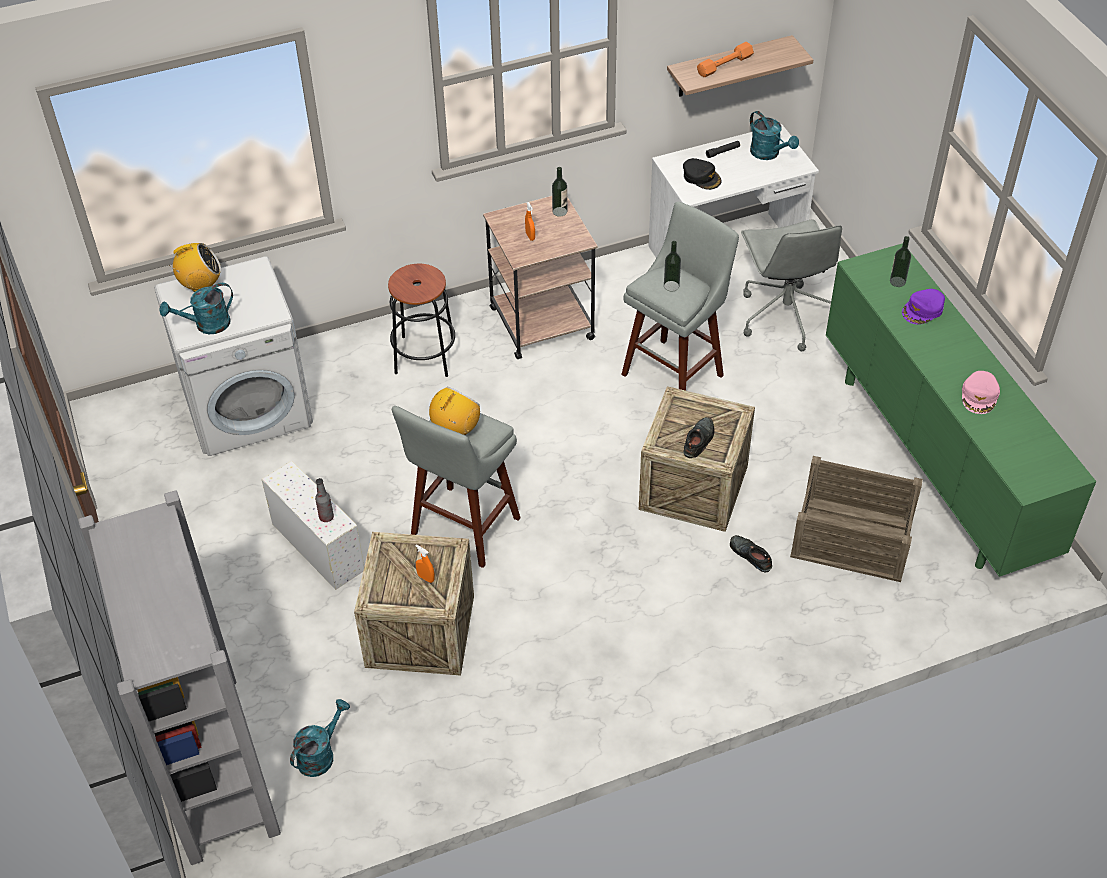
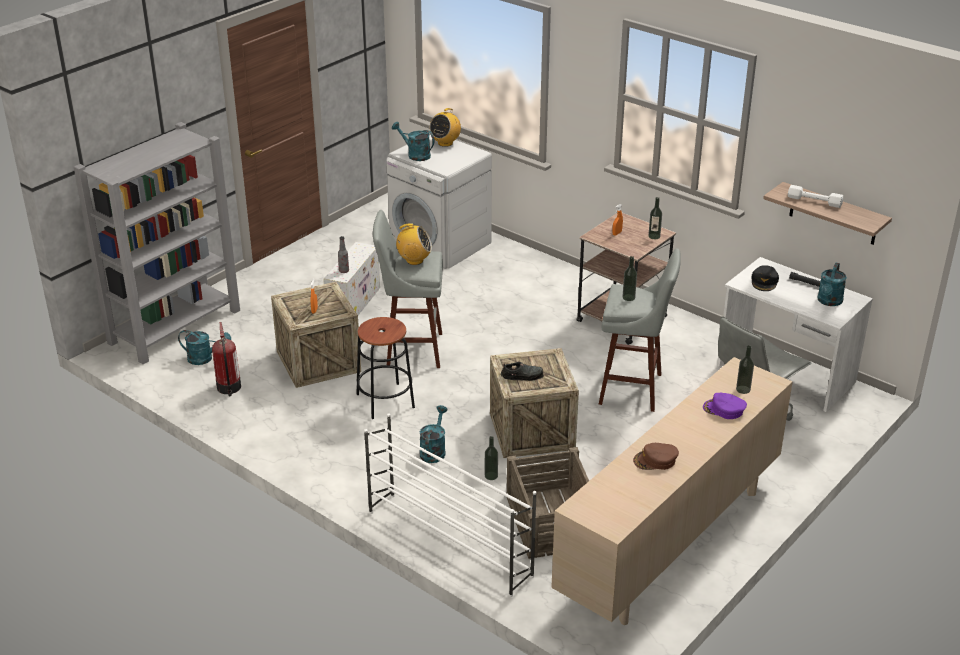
camera: 60 degrees right, 15 degrees down
(201, 285) = (445, 143): radio -> radio turned 75 degrees clockwise
(410, 748) = (229, 388): none -> fire extinguisher
(424, 356) = (543, 286): black stool -> black stool (385, 400)
(674, 587) = (434, 450): none -> turquoise watering can
(725, 65) = (814, 201): orange dumbbell -> white dumbbell
(750, 555) = (491, 476): black shoe -> bottle
(841, 639) = (448, 543): none -> white shoe rack
(934, 461) = (671, 543): green cabinet -> beige cabinet
(980, 396) = (655, 460): pink cap -> brown cap

